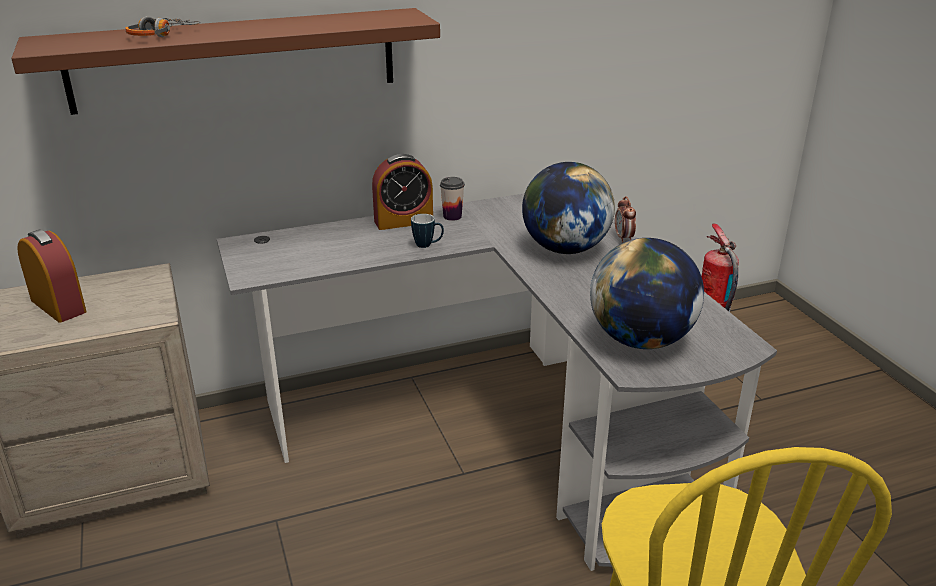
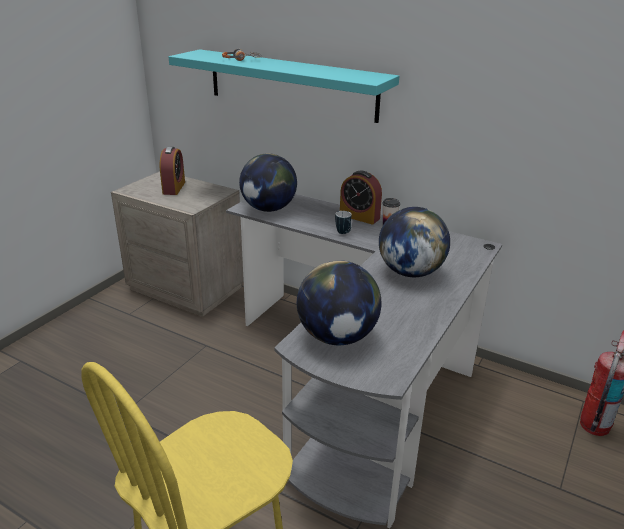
camera: 50 degrees right, 0 degrees up
(235, 60) = (291, 84): brown shelf -> turquoise shelf
(284, 262) = (269, 209): none -> globe
(624, 238) = (461, 286): alarm clock -> none

